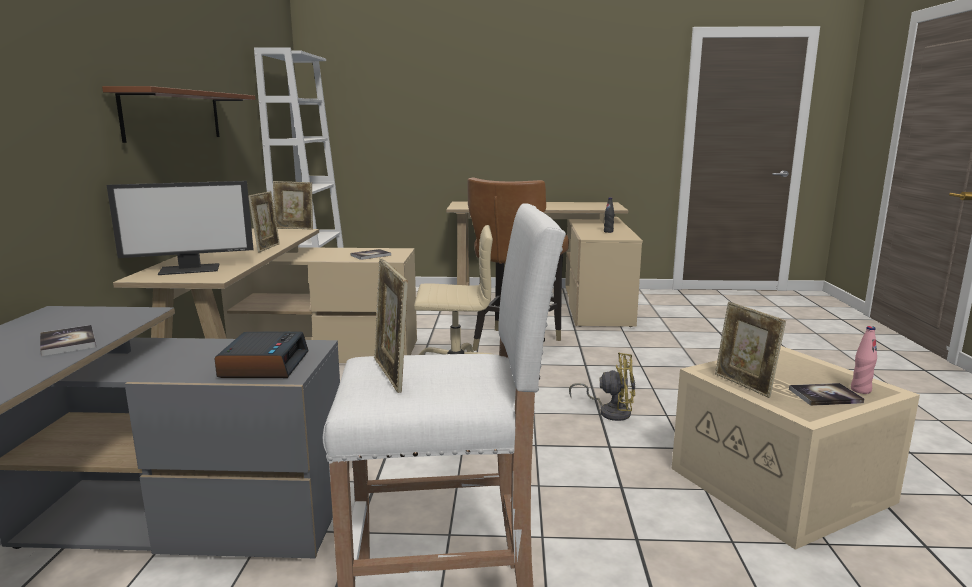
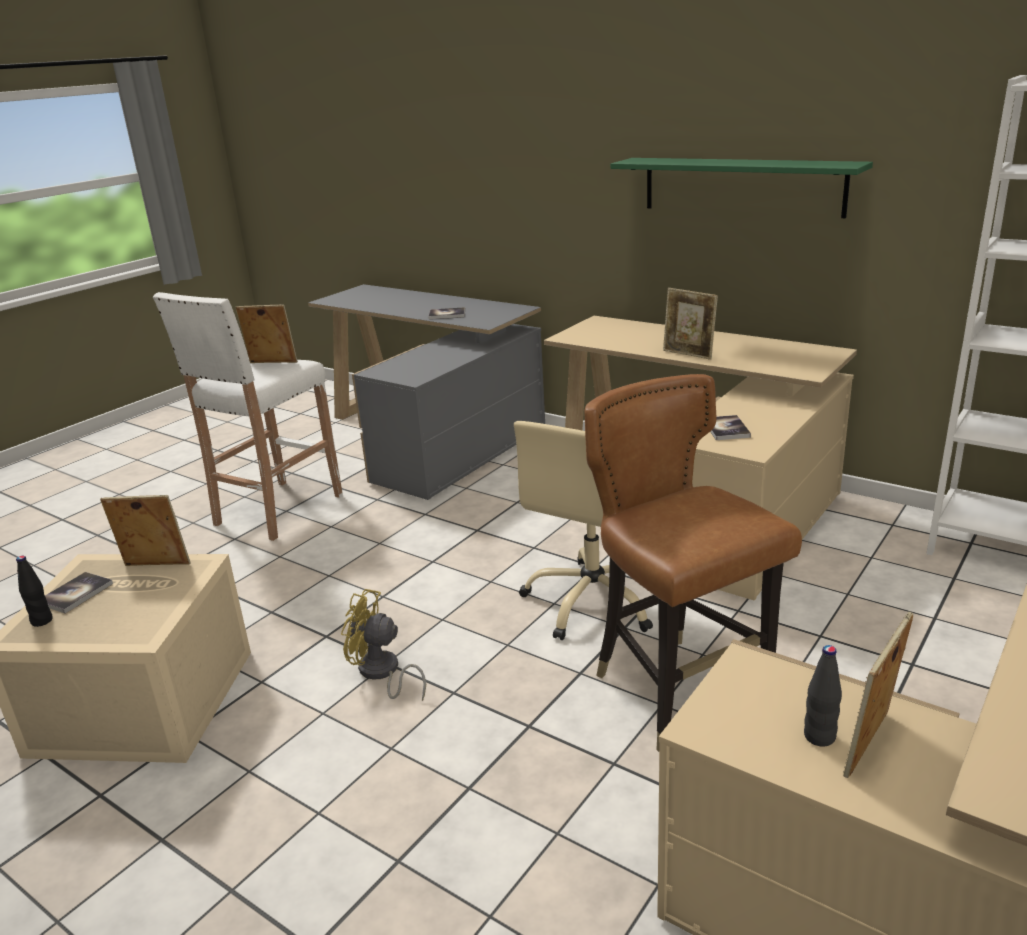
camera: 125 degrees right, 10 degrees up
(174, 115) = (741, 186): brown shelf -> green shelf
(190, 269) = (611, 331): monitor -> none
(264, 365) = (399, 368): alarm clock -> none
(294, 228) = (829, 370): picture frame -> picture frame (870, 747)
(610, 411) = (381, 673): yellow fan -> yellow fan turned 60 degrees clockwise
(860, 390) = (42, 621): pink bottle -> black bottle

